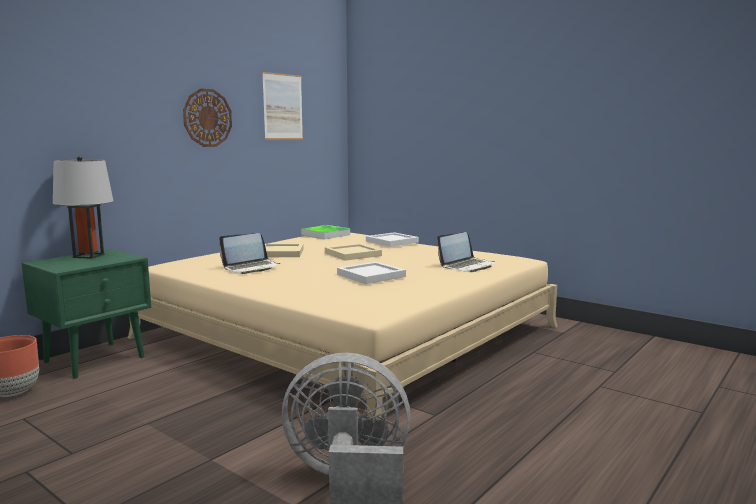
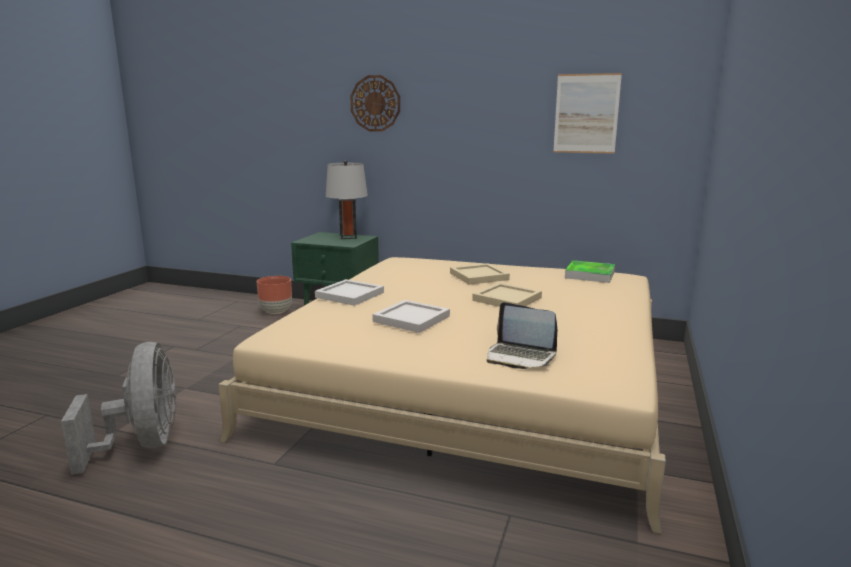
camera: 70 degrees right, 5 degrees up
(207, 118) = (481, 128): wall clock -> wall clock (375, 103)
(251, 268) = (408, 279): laptop -> none
(392, 241) = (610, 304): white tray -> white tray (351, 295)

